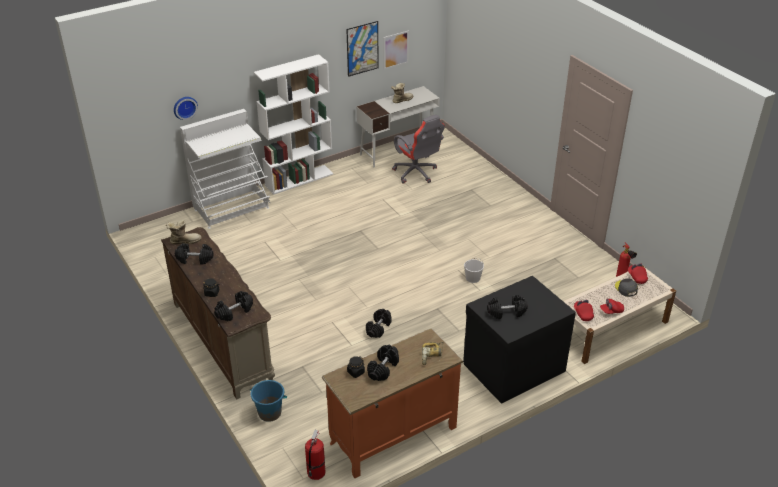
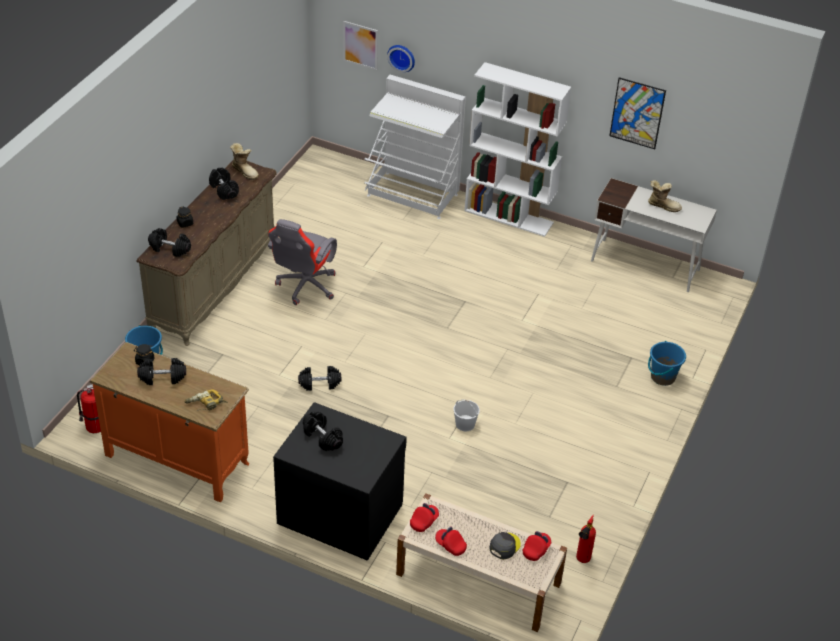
camera: 55 degrees right, 5 degrees up
(395, 49) = (686, 141): picture -> picture (360, 45)
(417, 174) = (613, 301): grey office chair -> grey office chair (304, 289)
(497, 186) = (662, 377): none -> blue bucket

